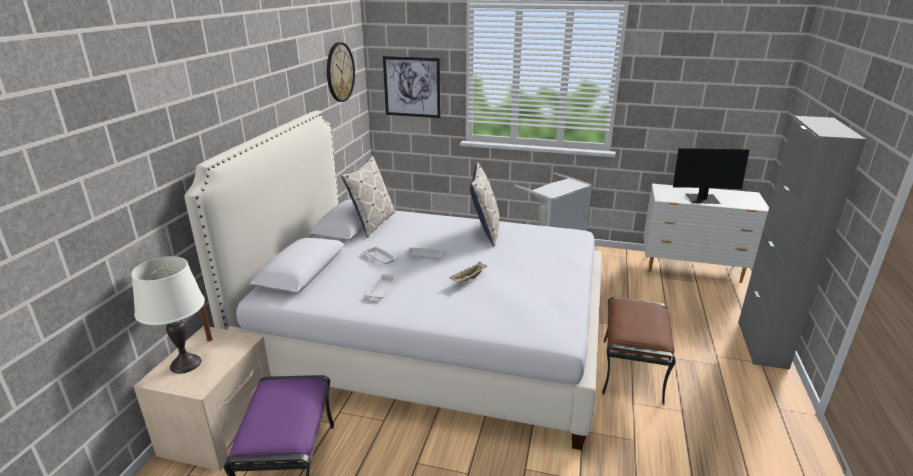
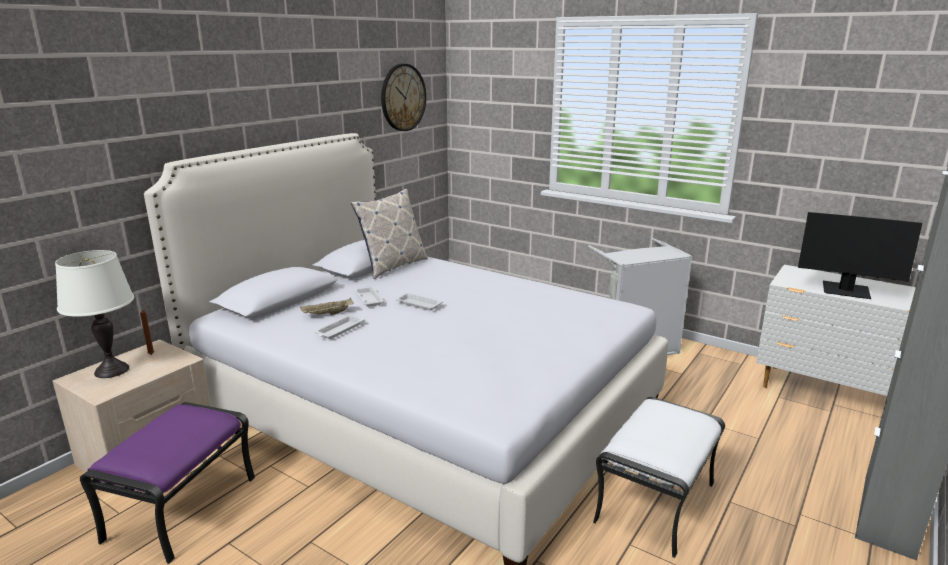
camera: 20 degrees right, 5 degrees down
(412, 87) = (493, 122): picture -> none
(468, 279) = (443, 335): beige tray -> beige tray (327, 314)
(485, 231) = (512, 290): pillow -> none
(630, 369) = (654, 501): brown ottoman -> white ottoman

